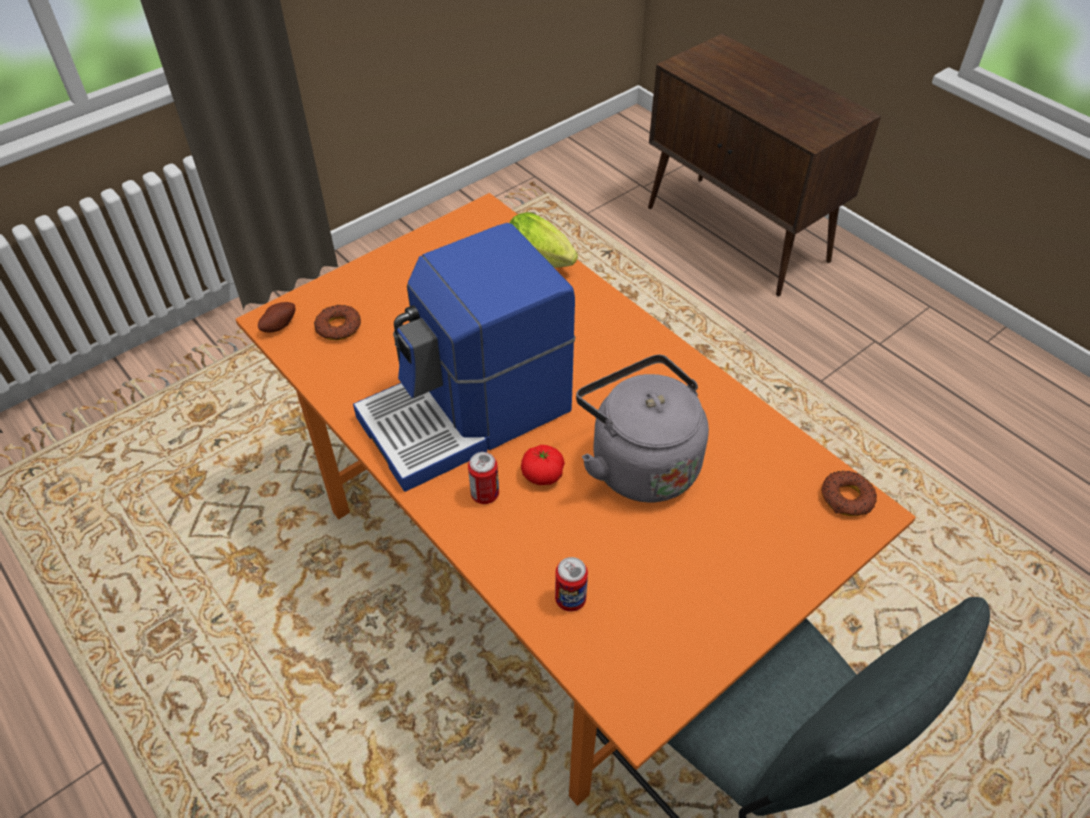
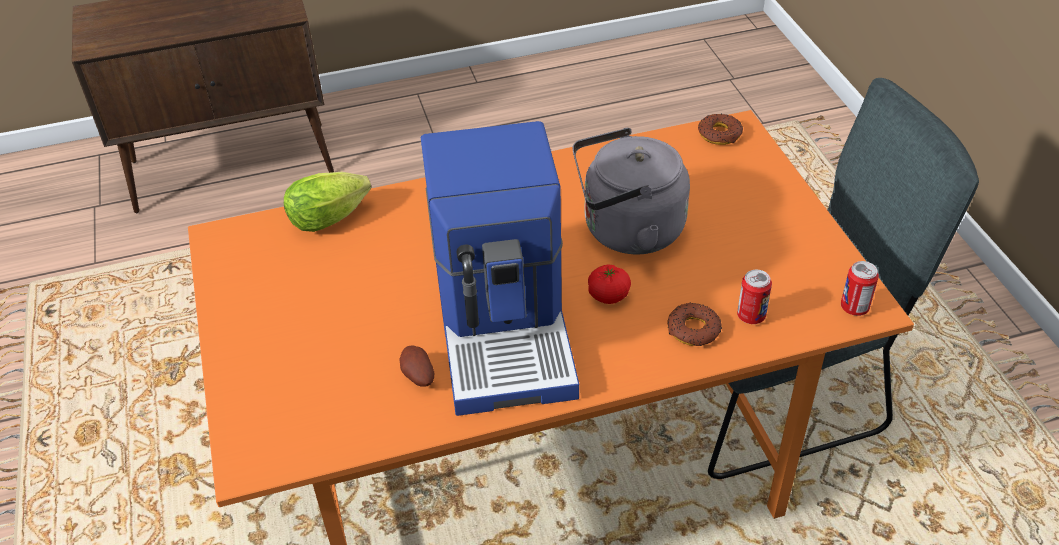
camera: 65 degrees left, 5 degrees down
(278, 325) = (263, 458): potato -> potato (417, 376)
(338, 327) = (307, 402): donut -> donut (693, 330)
(485, 494) = (611, 340): can -> can (854, 307)

